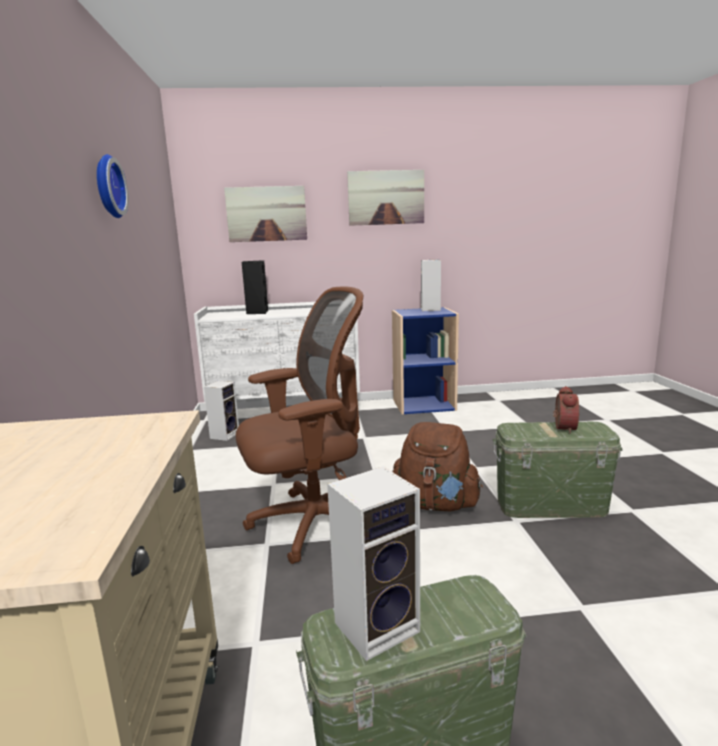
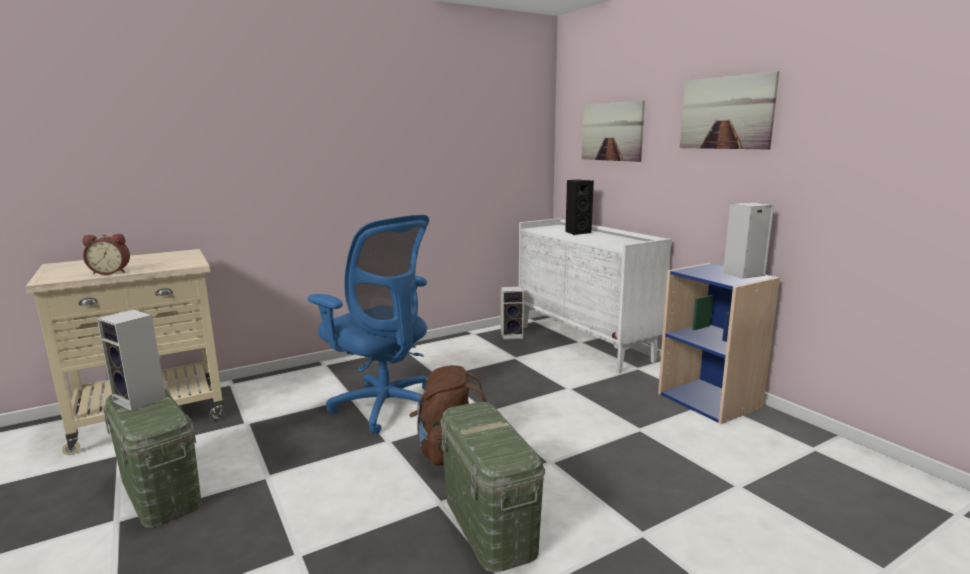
camera: 65 degrees right, 0 degrees up
(107, 187) = (391, 121): wall clock -> none
(307, 526) = (381, 405): brown office chair -> blue office chair
(562, 428) = (494, 435): alarm clock -> alarm clock (111, 272)

